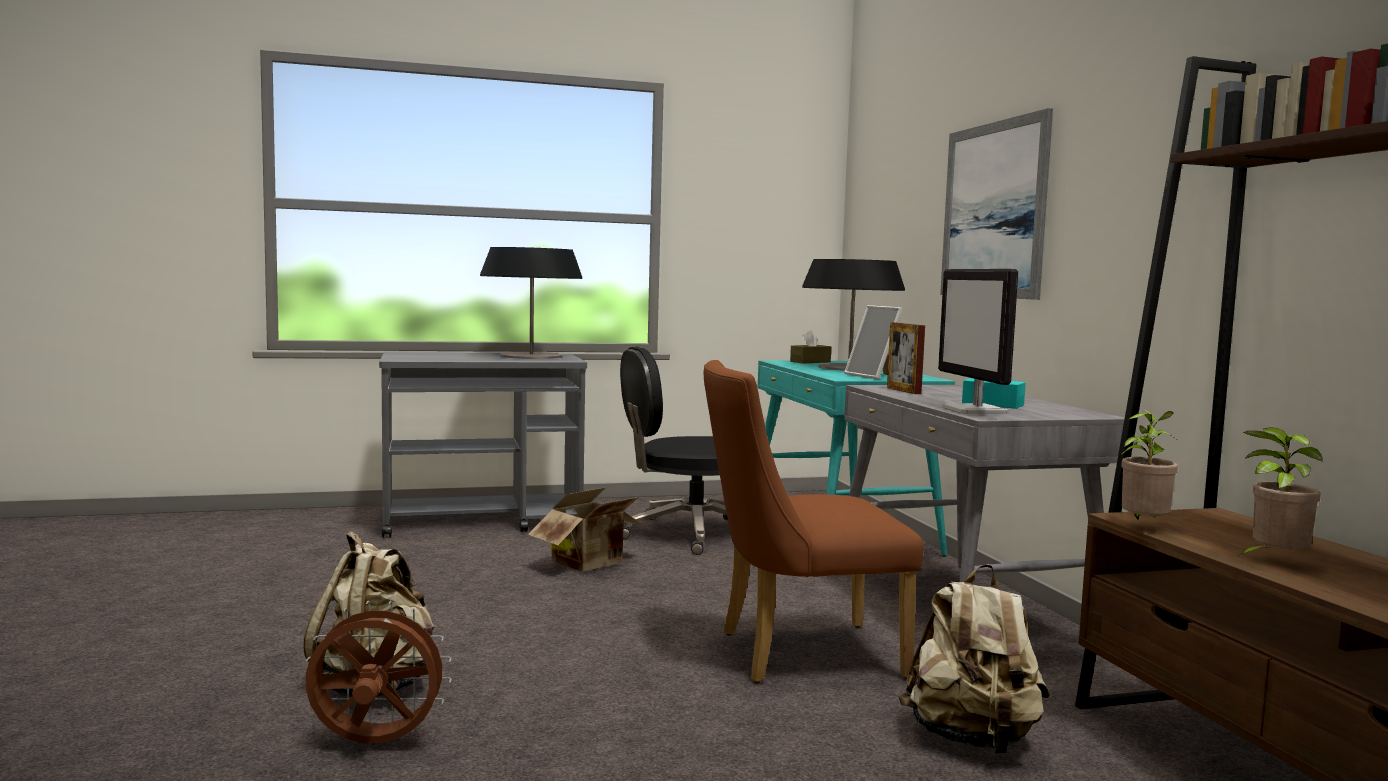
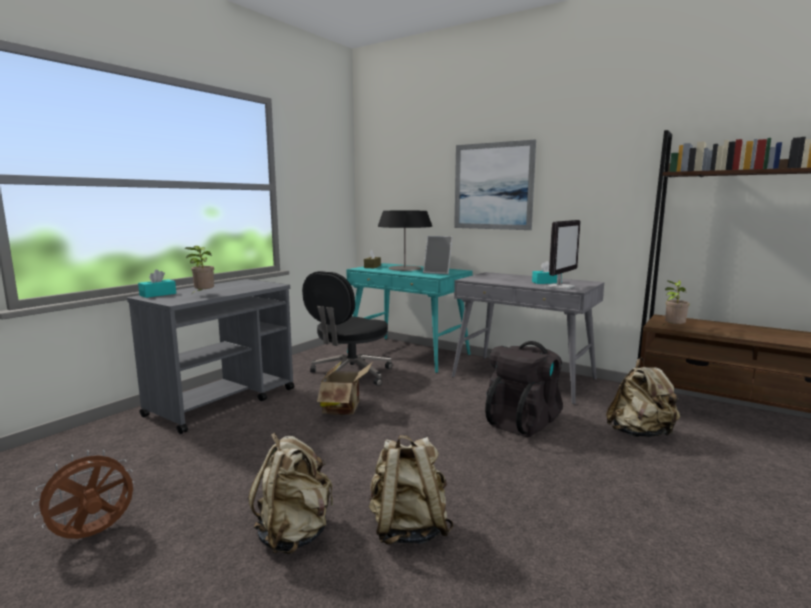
camera: 40 degrees left, 5 degrees up
(283, 645) = (294, 534): none -> beige backpack
(374, 745) = (487, 561): brown fan -> brown fan (93, 535)
(416, 353) = (158, 294): none -> turquoise tissue box
(531, 356) = (237, 284): table lamp -> none
(796, 654) = (523, 422): brown chair -> black backpack
(903, 391) = (488, 280): picture frame -> none
(975, 411) = (559, 287): monitor -> monitor turned 90 degrees counterclockwise
(1274, 562) = (735, 333): potted plant -> potted plant (203, 295)

